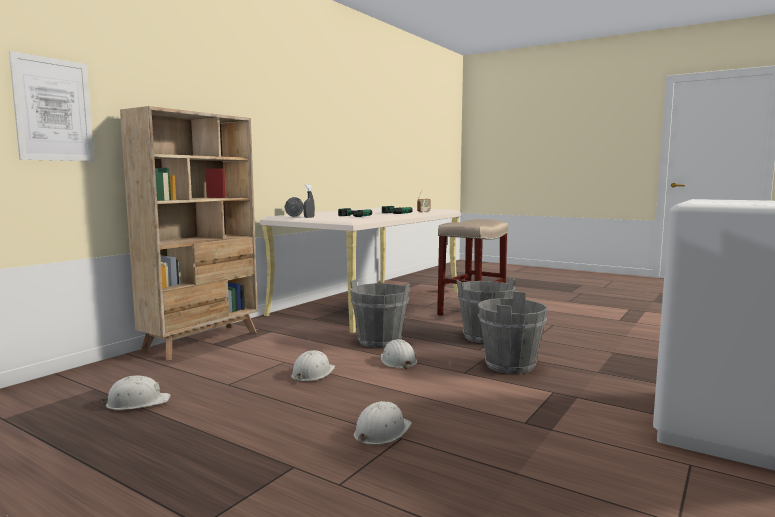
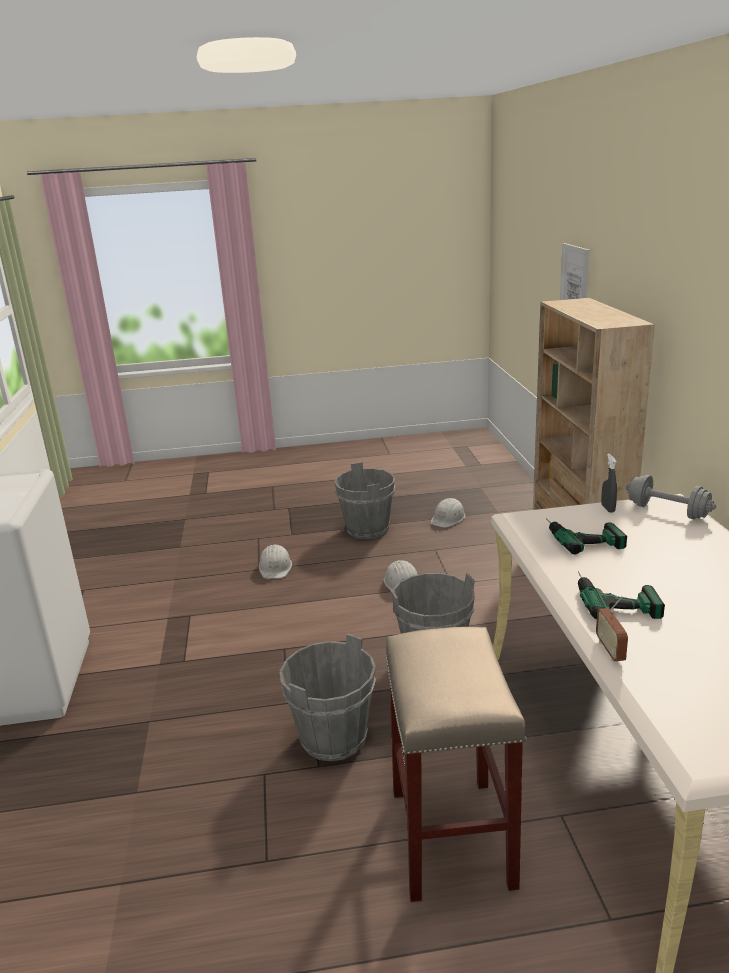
camera: 140 degrees right, 15 degrees up
(397, 361) = (364, 633): white hard hat -> none
(510, 366) = (249, 684): grey bucket -> grey bucket (367, 529)

